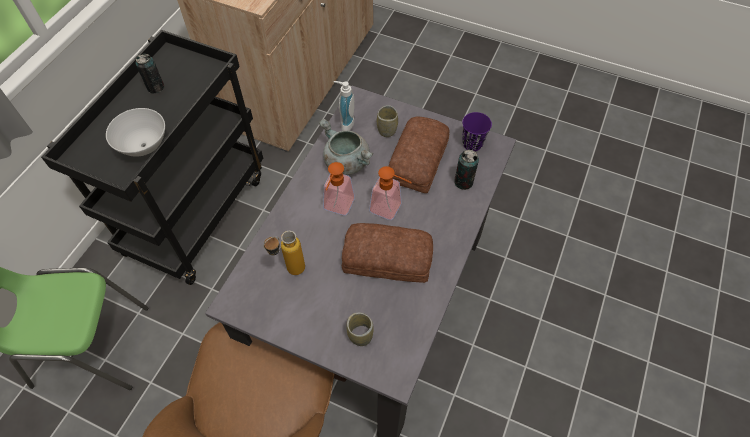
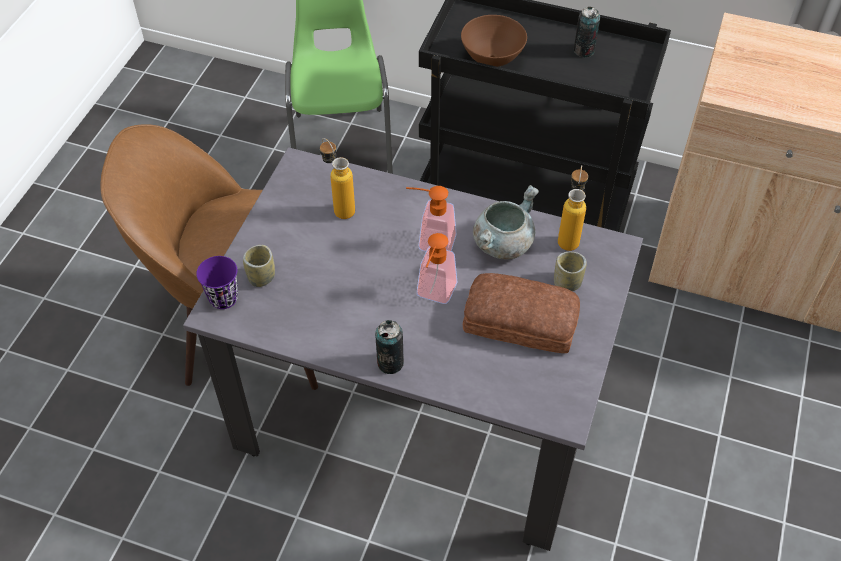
camera: 85 degrees right, 5 degrees down
(144, 146) = (493, 59): white bowl -> brown bowl
(345, 123) = (569, 236): soap dispenser -> bottle
(388, 260) = (360, 297): bread -> none
(463, 182) = (490, 375): can -> can (390, 363)
(472, 144) = (563, 386): purple cup -> purple cup (223, 298)

